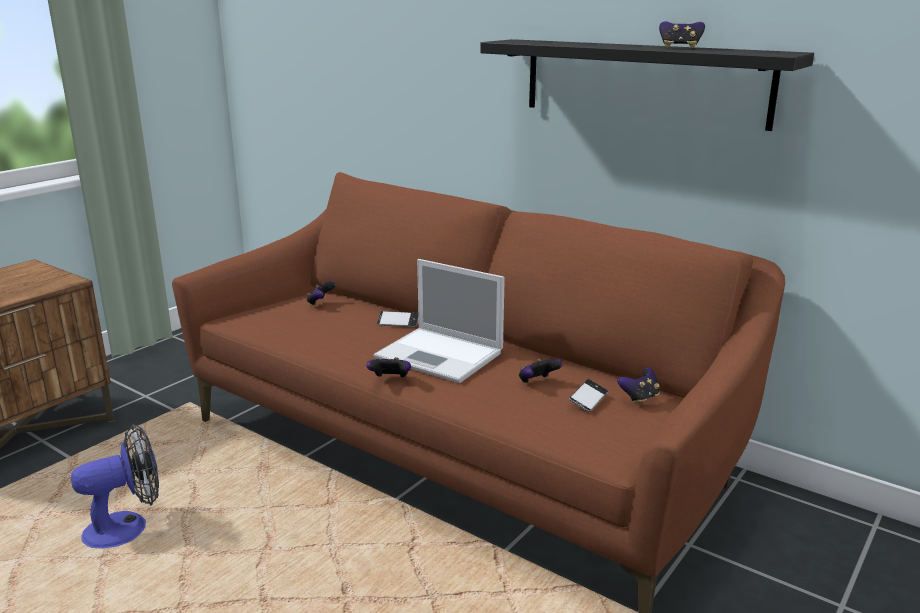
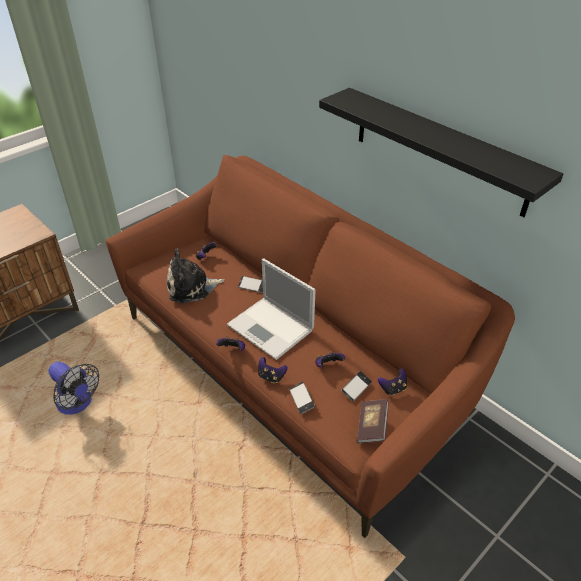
camera: 10 degrees right, 20 degrees up
(127, 527) = (78, 404): fan -> fan turned 60 degrees clockwise
(308, 329) = (191, 287): none -> plush toy
(513, 417) = (301, 399): none -> phone
(628, 435) = (371, 427): none -> book
(679, 48) = (463, 144): game controller -> game controller (271, 377)

